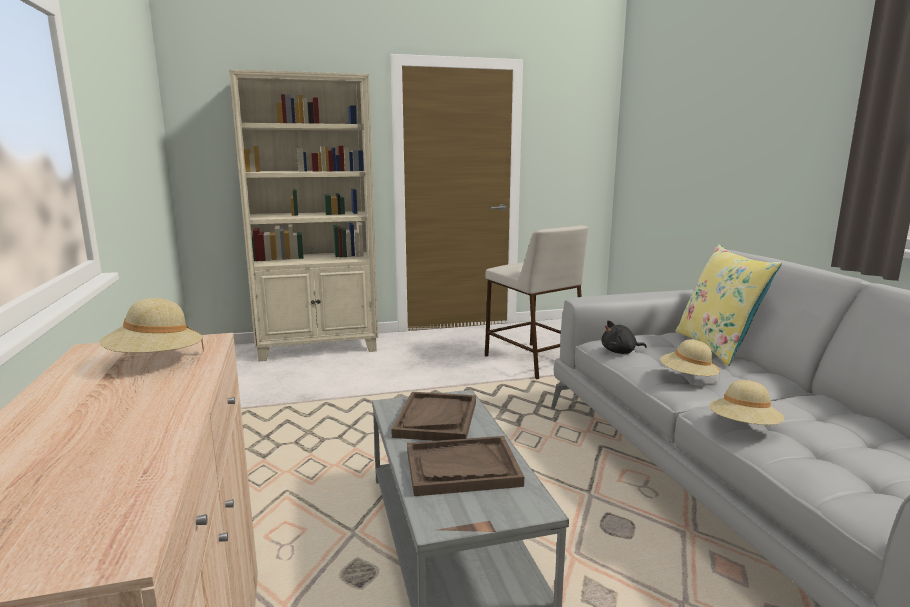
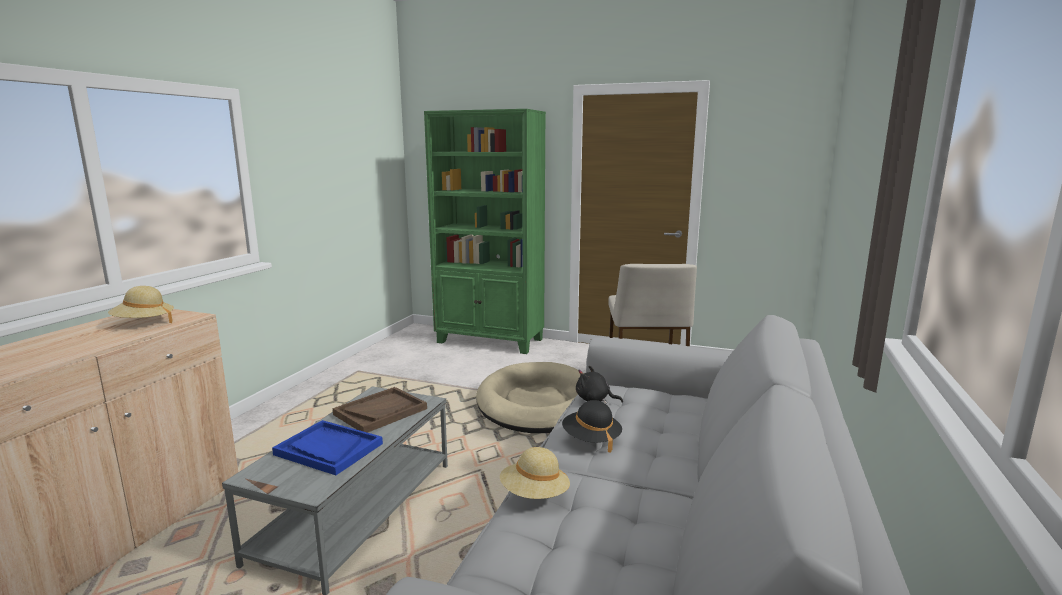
camera: 35 degrees right, 0 degrees up
(319, 347) = (490, 341): beige bookcase -> green bookcase
(459, 389) = (538, 403): none -> beige dog bed
(462, 468) = (328, 449): brown tray -> blue tray
(687, 378) = (591, 439): beige hat -> black hat
(717, 347) = (699, 422): yellow pillow -> none

